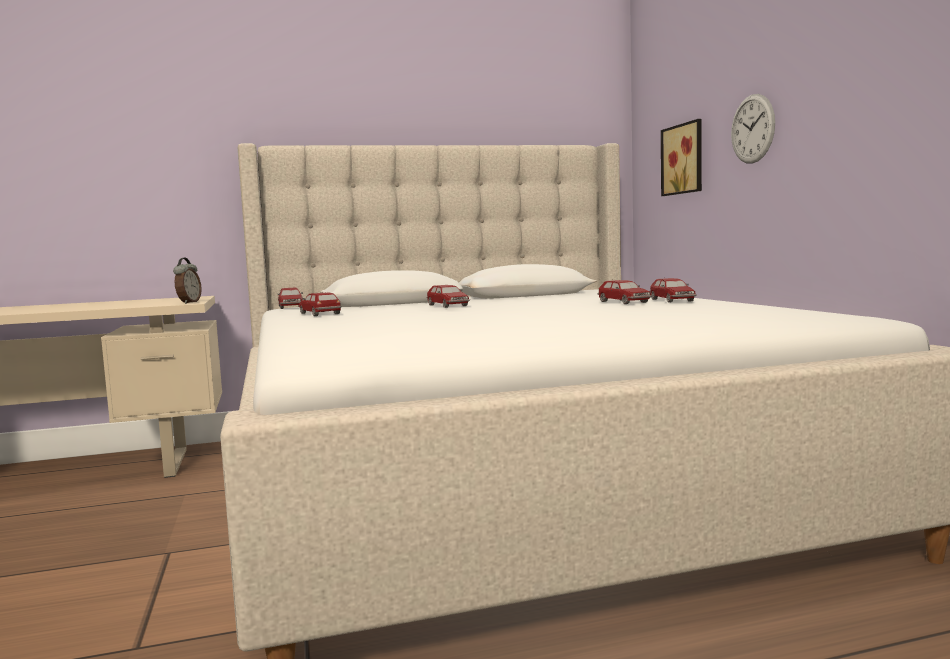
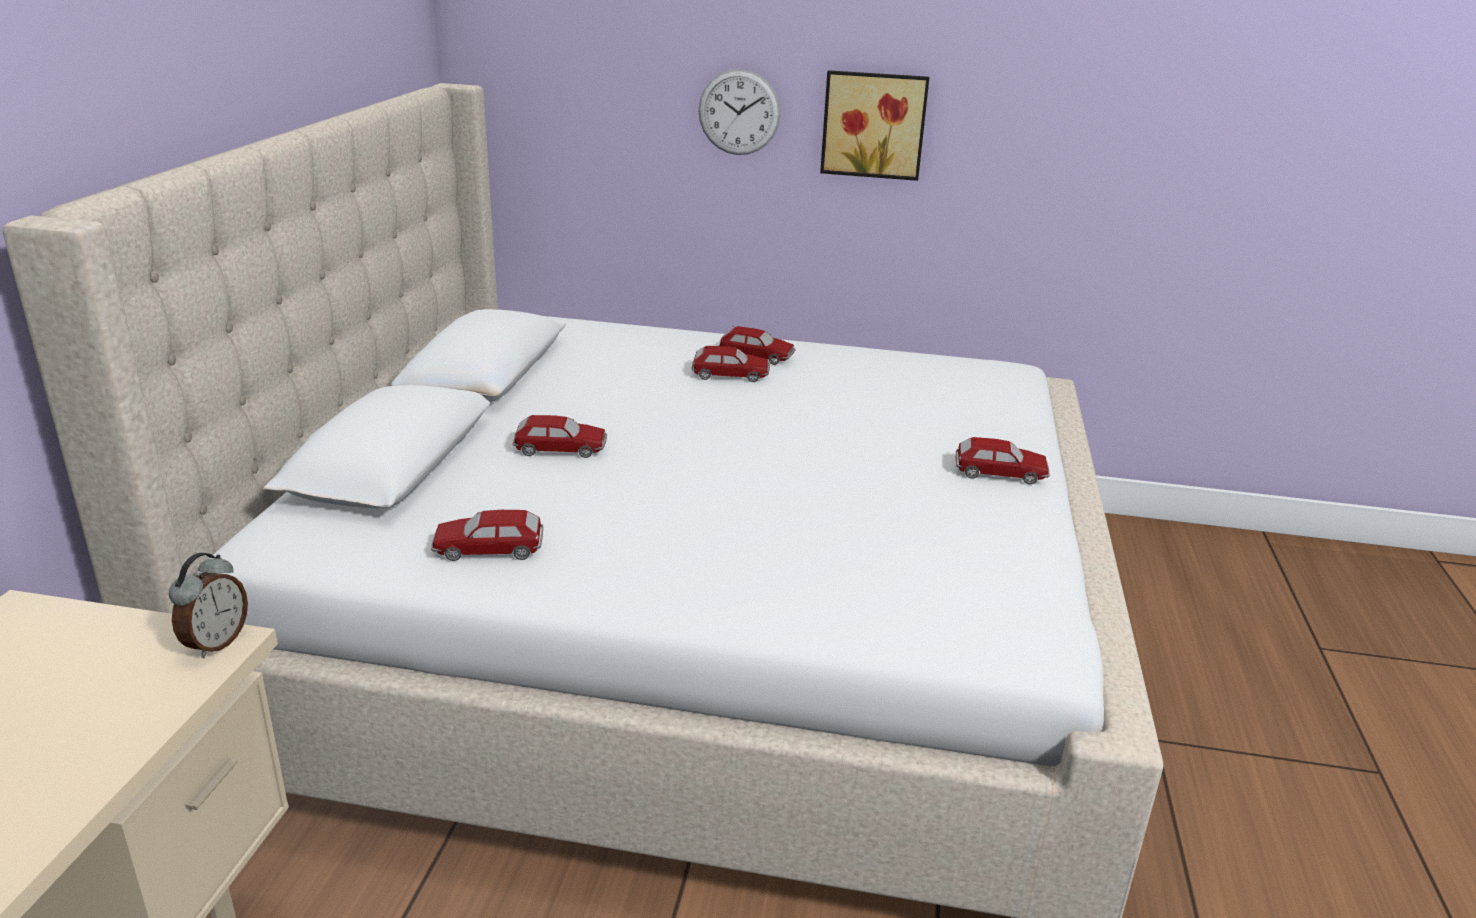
camera: 65 degrees left, 20 degrees up
(188, 303) = (215, 643): alarm clock -> alarm clock turned 75 degrees clockwise
(291, 307) = (284, 546): toy car -> toy car (1000, 473)
(684, 159) = (592, 120): picture -> picture (874, 124)

